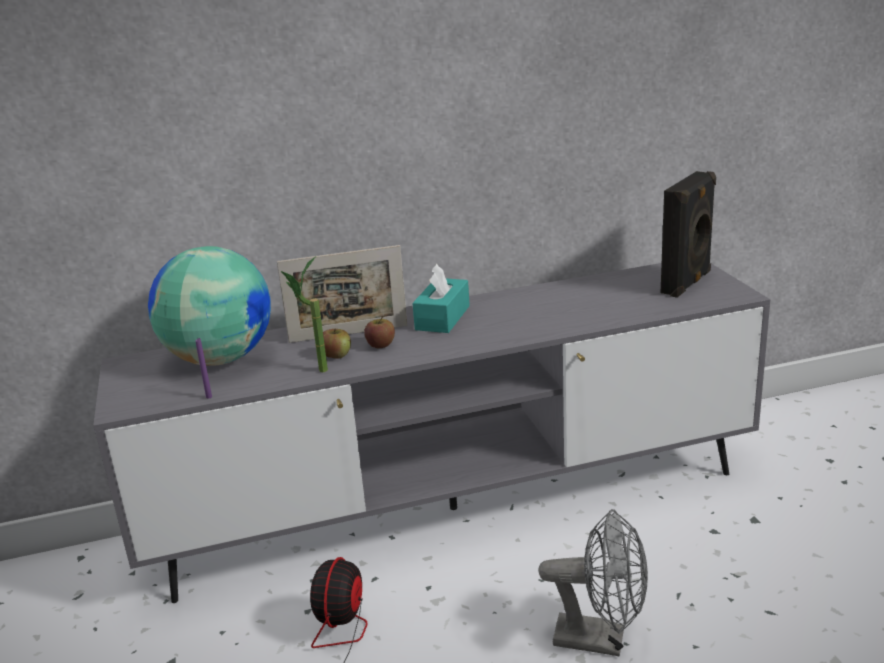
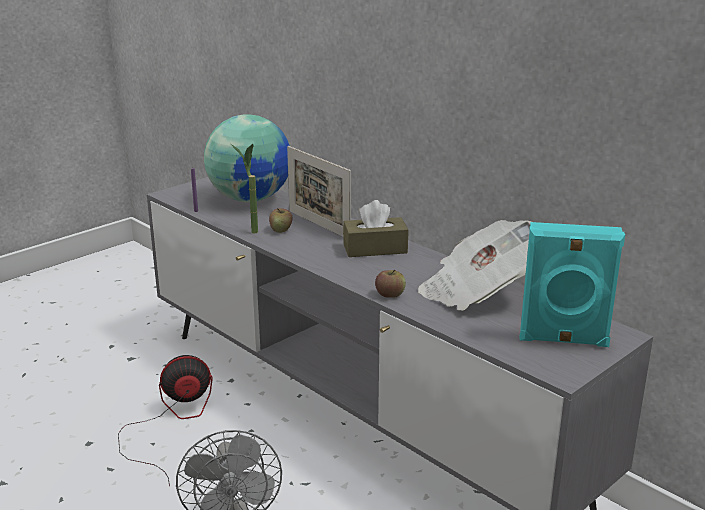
camera: 60 degrees right, 0 degrees up
(381, 345) = (308, 239): apple -> apple (390, 294)
(442, 318) = (375, 249): turquoise tissue box -> brown tissue box
(578, 294) = (477, 292): none -> newspaper
(687, 283) = (563, 340): black speaker -> turquoise speaker

